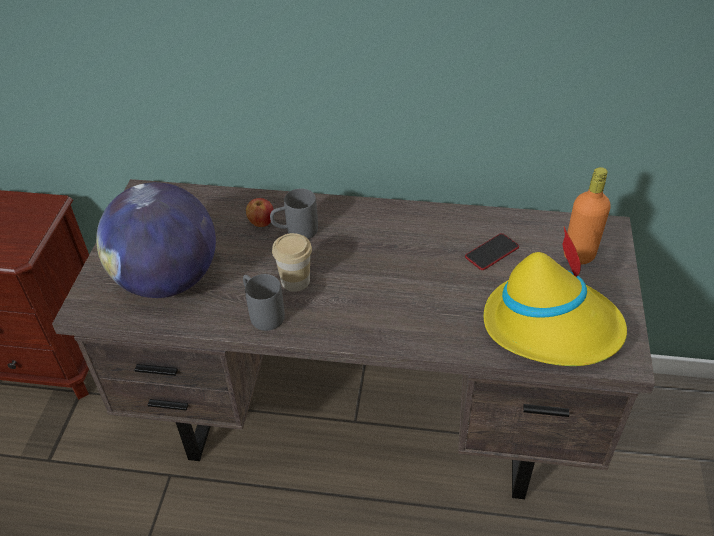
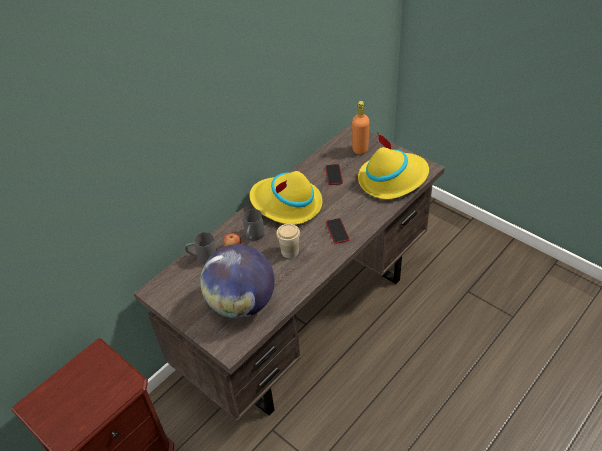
camera: 55 degrees left, 0 degrees up
(262, 313) = (301, 273): grey mug -> grey mug (202, 258)
(376, 313) = (337, 231): none -> phone
(384, 232) = (286, 204): none -> yellow hat

